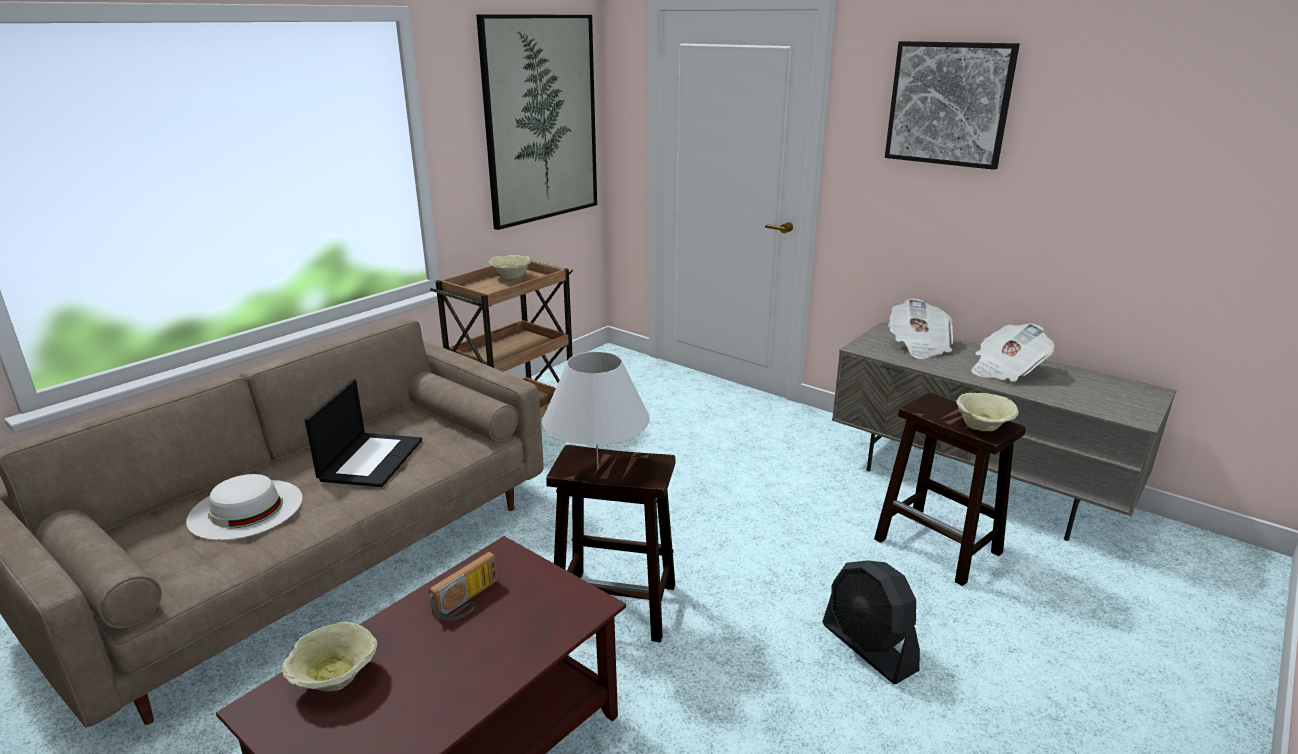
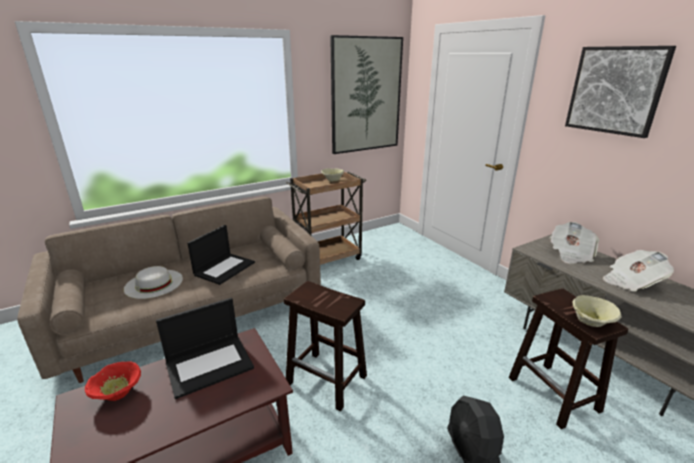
camera: 20 degrees right, 0 degrees up
(334, 680) = (117, 394): beige bowl -> red bowl
(468, 602) = (210, 364): radio -> laptop
(597, 469) = (314, 299): white table lamp -> none

